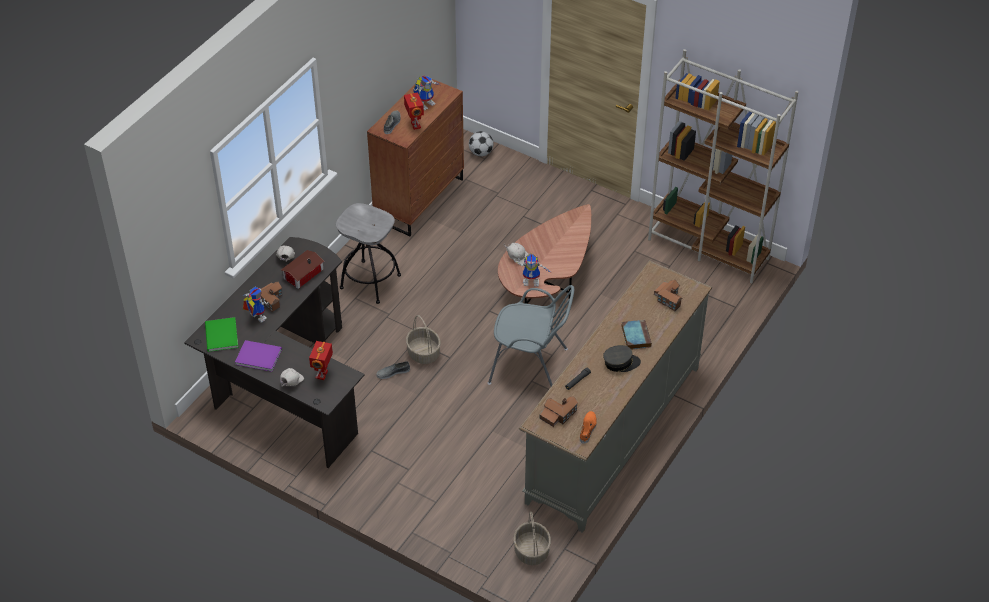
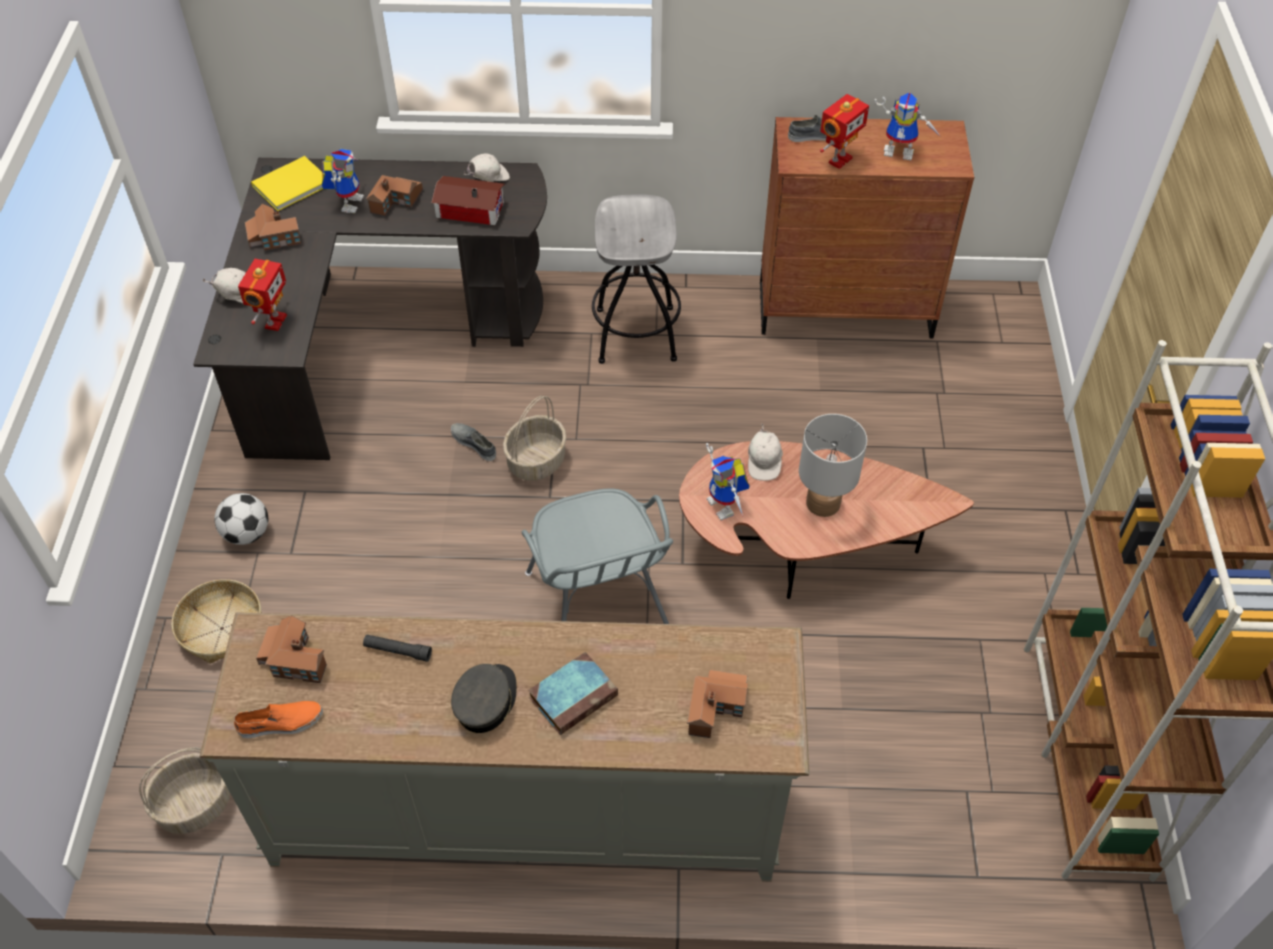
camera: 60 degrees right, 5 degrees up
(220, 336) = (289, 185): green book -> yellow book
(257, 355) = (273, 237): purple book -> toy house
(323, 375) = (274, 321): toy robot -> toy robot turned 120 degrees clockwise
(435, 511) = (221, 628): none -> basket
(481, 153) = (1009, 332): football -> football (247, 533)
(554, 249) = (823, 502): none -> grey table lamp
(621, 363) = (486, 702): grey cap -> grey cap turned 120 degrees counterclockwise

